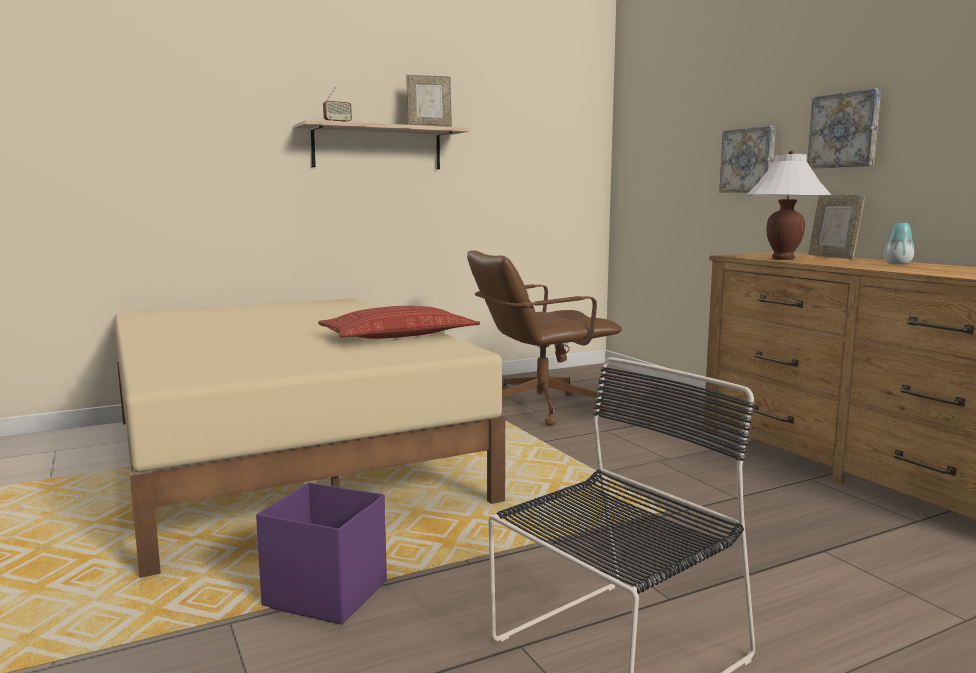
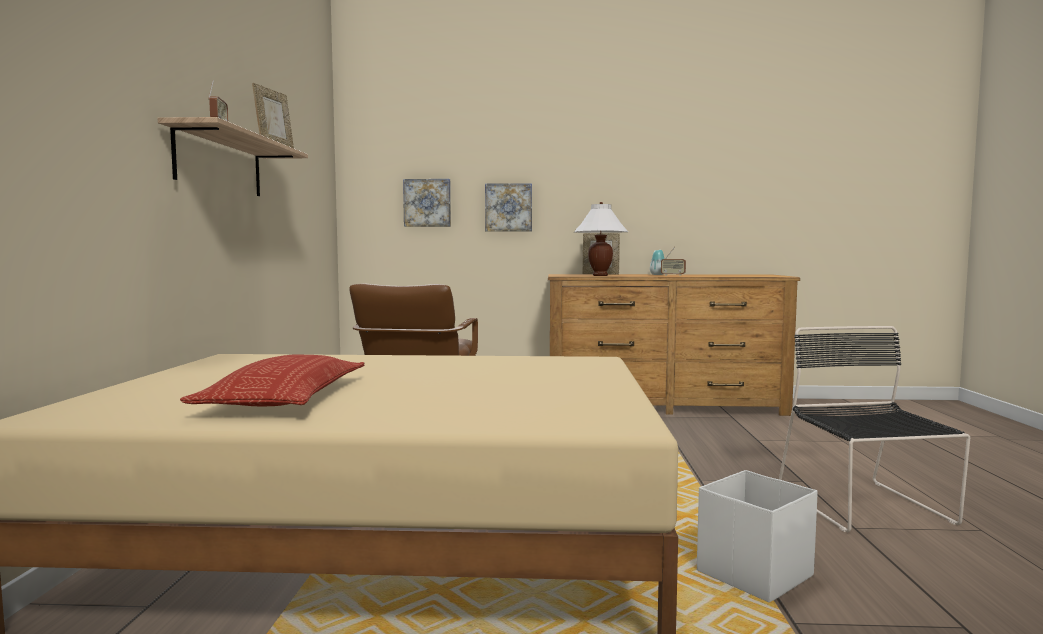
camera: 60 degrees left, 5 degrees down
(325, 593) = (753, 574): purple storage box -> white storage box
(399, 335) = (497, 362): pillow -> pillow (286, 397)
(845, 130) = (590, 191): picture -> picture (427, 203)
(889, 267) = (673, 275): none -> radio

